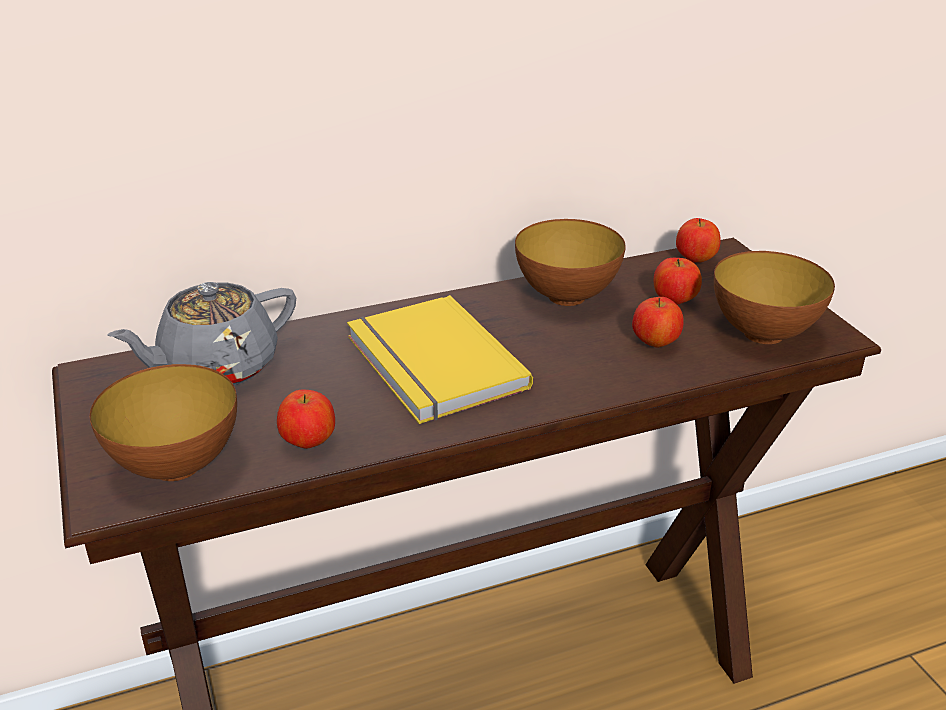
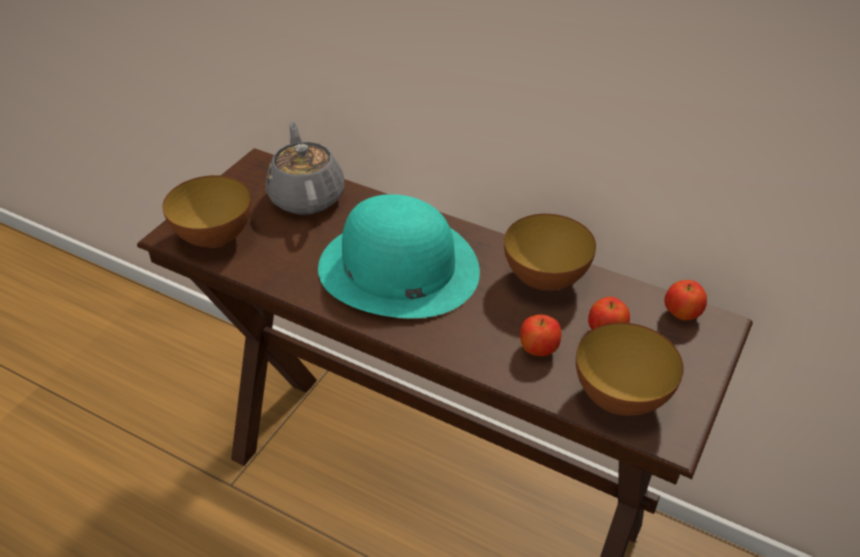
camera: 50 degrees right, 10 degrees up
(217, 367) = (306, 196): grey teapot -> grey teapot turned 60 degrees clockwise
(308, 442) = (277, 268): apple -> none
(431, 364) = (397, 268): yellow book -> turquoise hat

